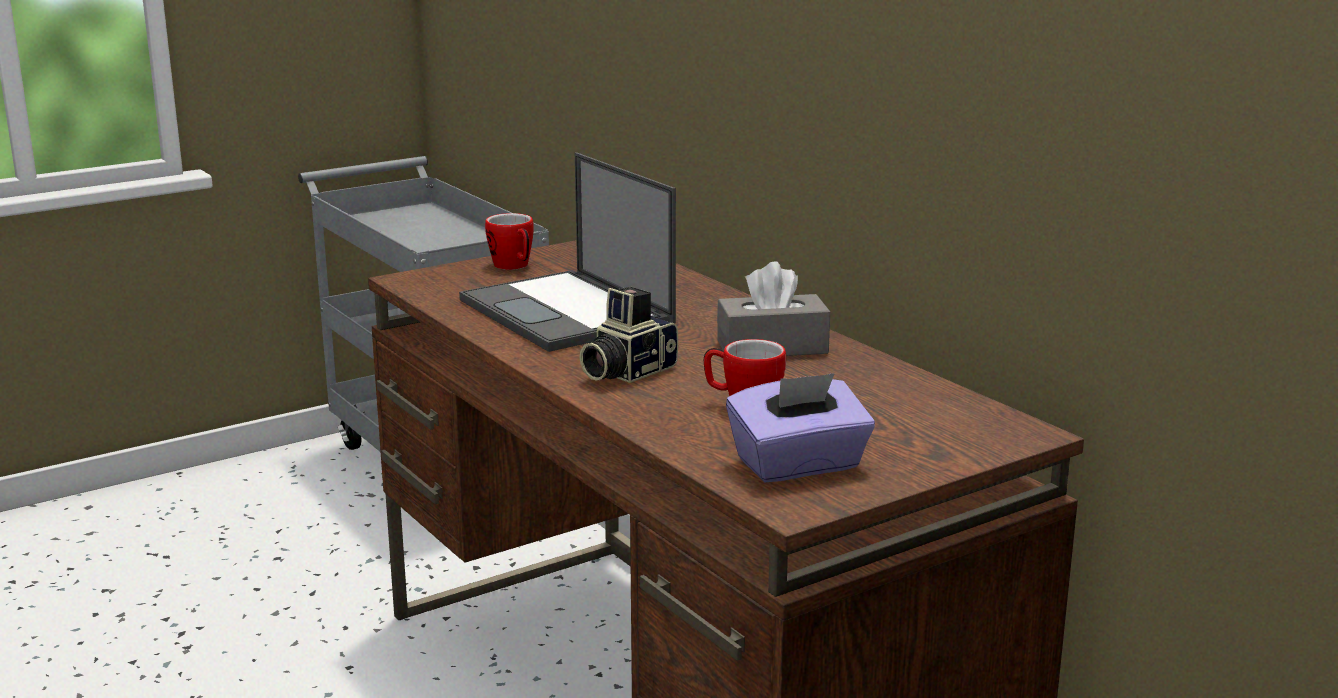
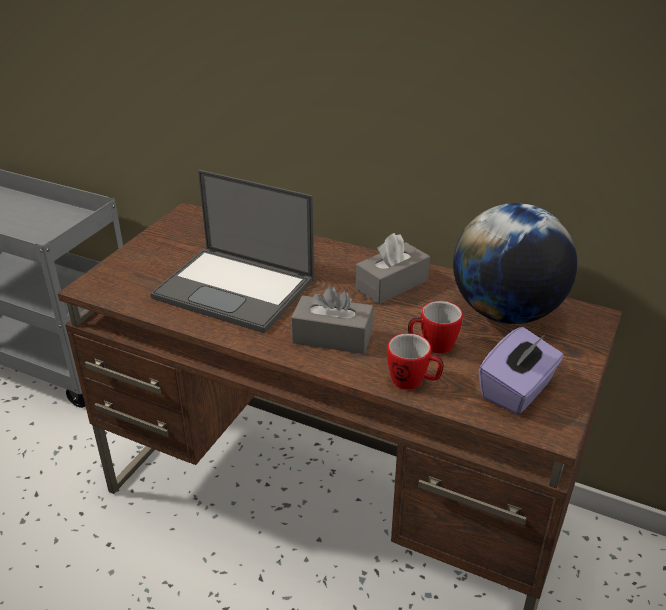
camera: 30 degrees left, 15 degrees up
(514, 267) = (153, 252): mug -> mug (413, 382)
(626, 372) = (332, 337): camera -> grey tissue box
(896, 402) = (506, 312): none -> globe

